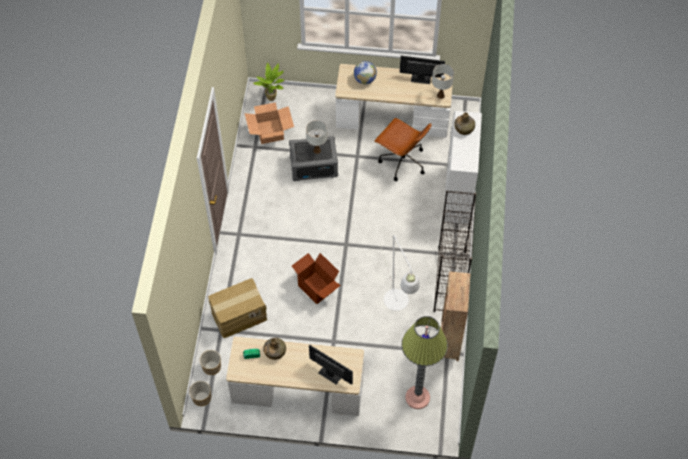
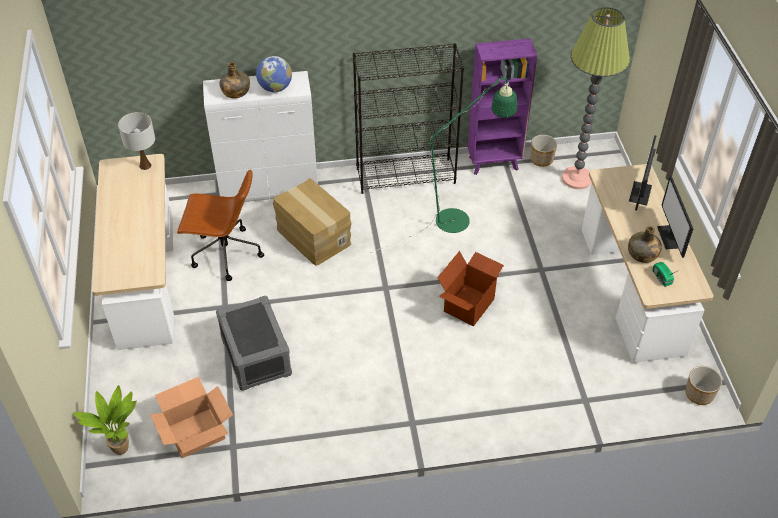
camera: 105 degrees left, 10 degrees down
(211, 367) = (648, 395): planter -> planter (541, 159)
(239, 315) = (551, 385): cardboard box -> cardboard box (313, 237)
(317, 150) = (249, 324): white table lamp -> none
(365, 80) = (125, 254): globe -> globe (275, 88)
(398, 305) = (460, 217): white floor lamp -> green floor lamp
(402, 162) = (225, 254): brown office chair -> brown office chair turned 75 degrees clockwise
(420, 78) = (114, 191): monitor -> monitor (671, 237)
(448, 345) = (494, 163): brown bookcase -> purple bookcase

